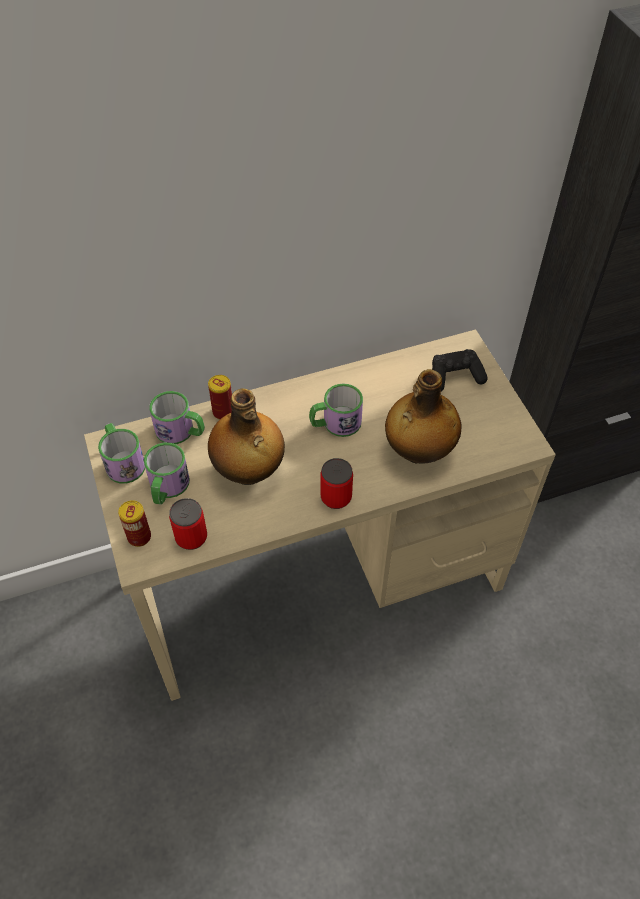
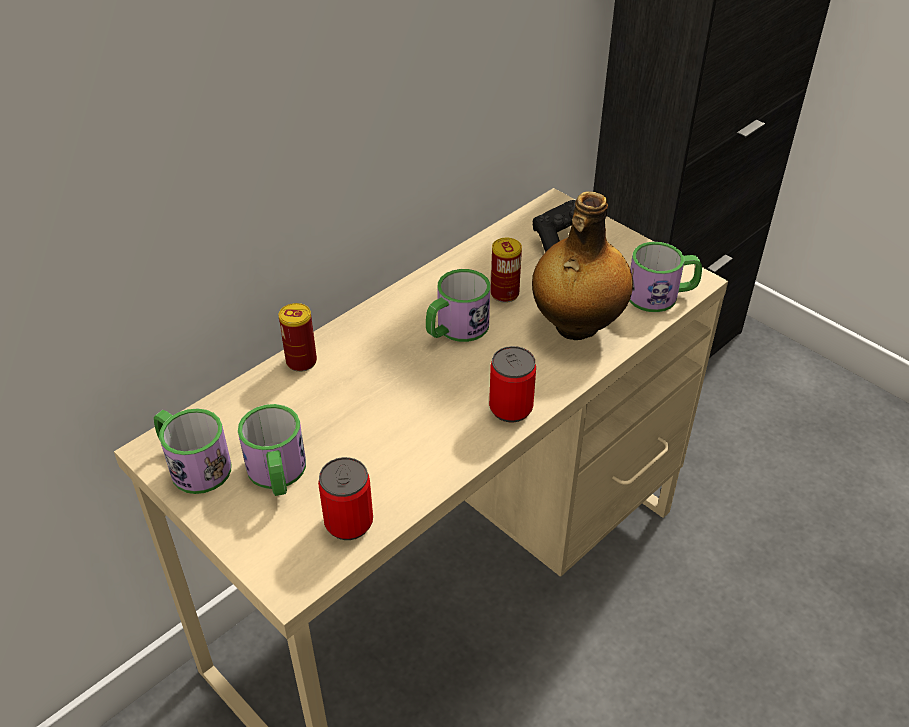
camera: 25 degrees left, 10 degrees down
(139, 537) = (273, 549): can -> can (504, 294)
(181, 431) = (256, 402): mug -> mug (661, 295)
(248, 472) = (379, 418): bottle -> none

